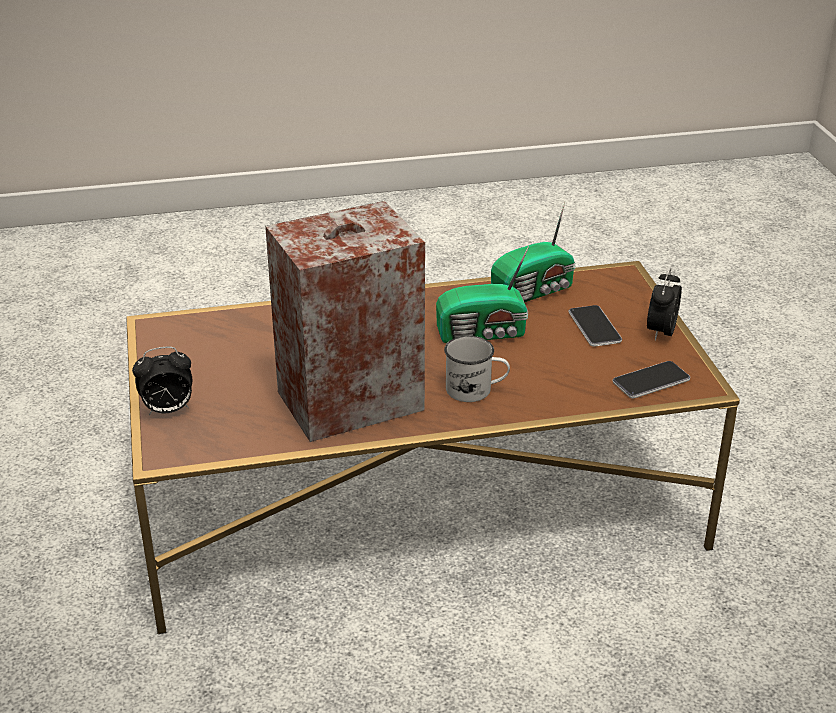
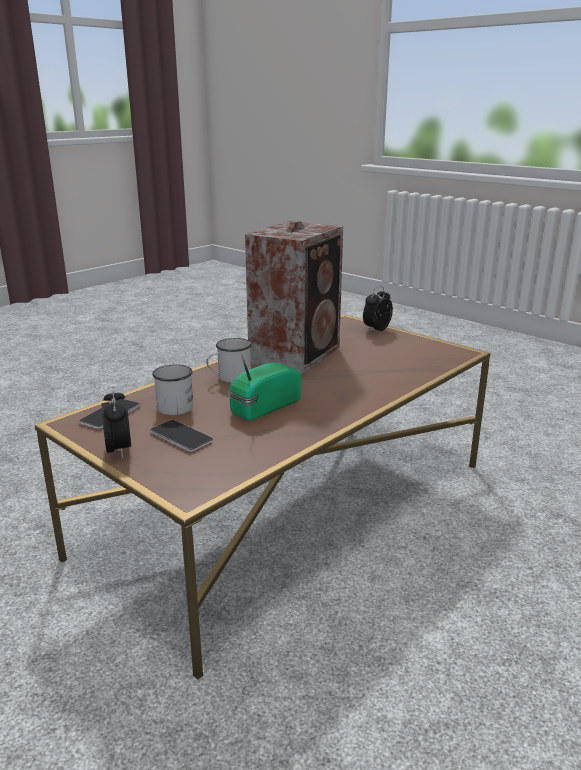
camera: 145 degrees right, 10 degrees down
(535, 291) = (259, 448): radio -> none
(573, 370) = (175, 405): none -> white mug

